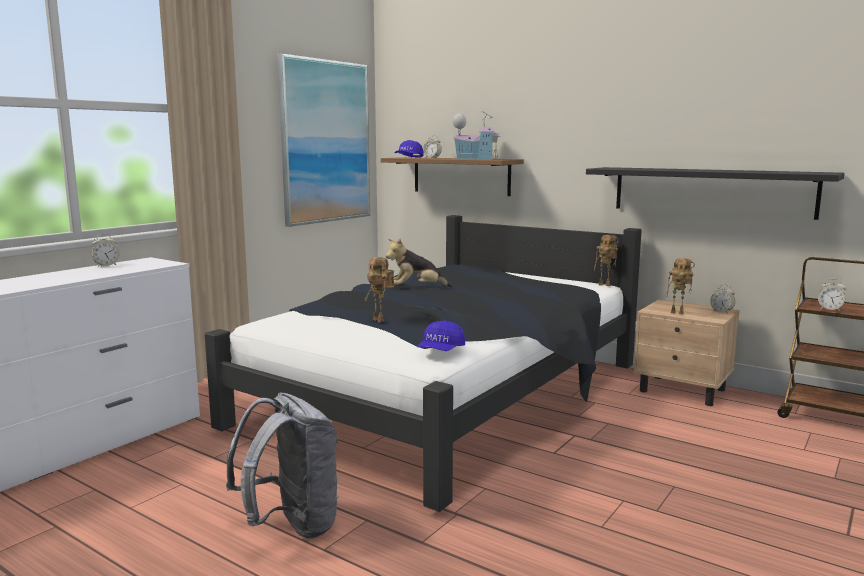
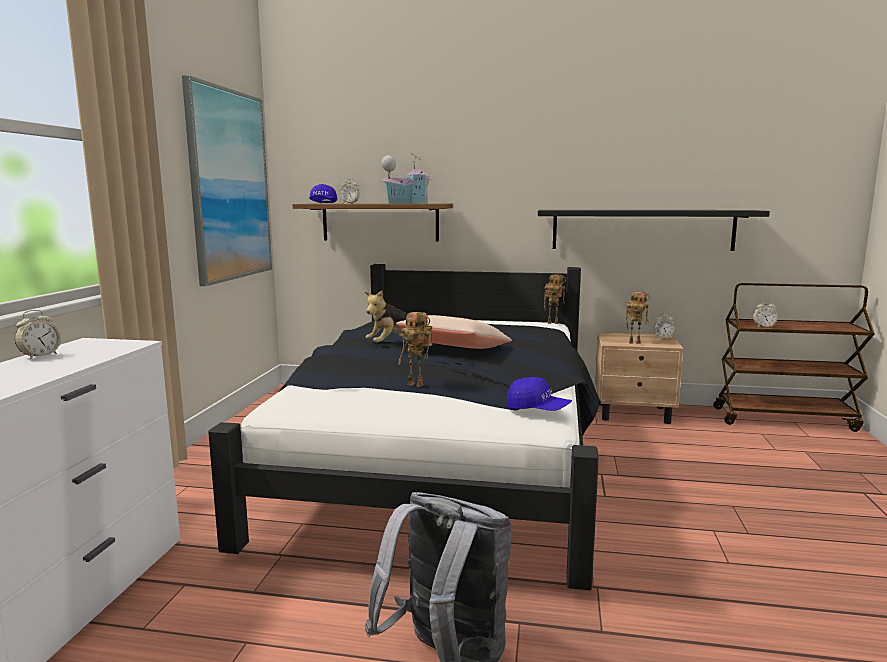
camera: 25 degrees left, 0 degrees up
(440, 351) = (538, 410): blue cap -> blue cap turned 60 degrees counterclockwise
(457, 297) = (455, 349): none -> beige pillow

